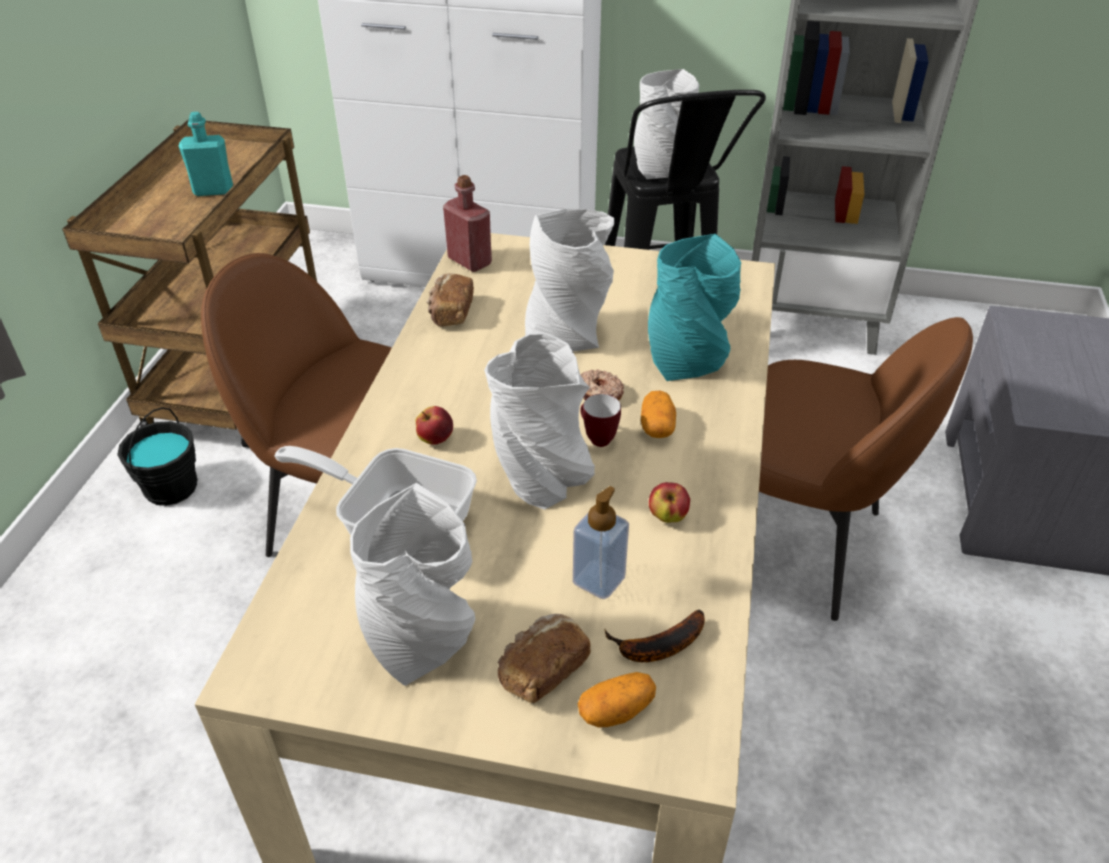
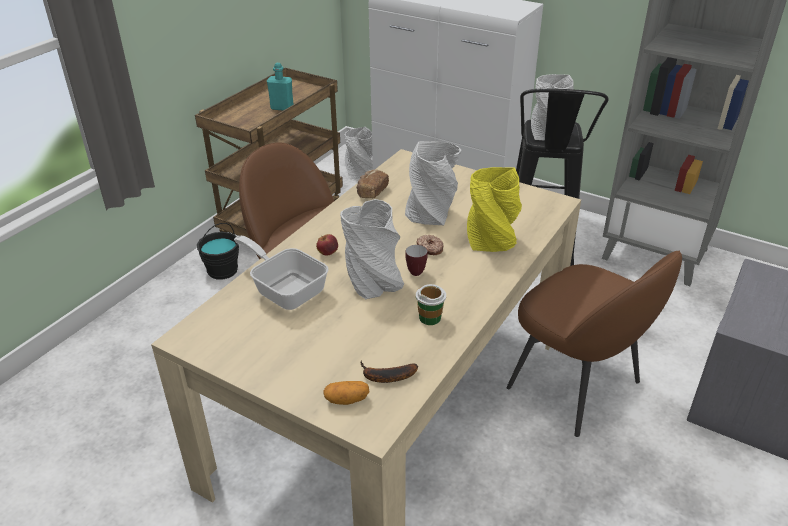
camera: 20 degrees right, 5 degrees down
(423, 640) = (269, 344): grey vase -> grey vase (361, 173)
(469, 261) = (397, 167): red bottle -> none
(542, 670) = (320, 372): bread -> none
(599, 580) = (374, 339): soap dispenser -> none
(657, 426) = (452, 272): potato -> none
(667, 516) = (430, 318): apple -> cup
(688, 361) = (492, 242): turquoise vase -> yellow vase

